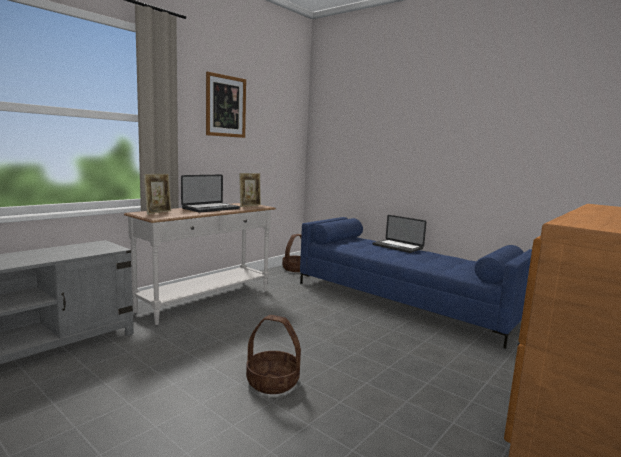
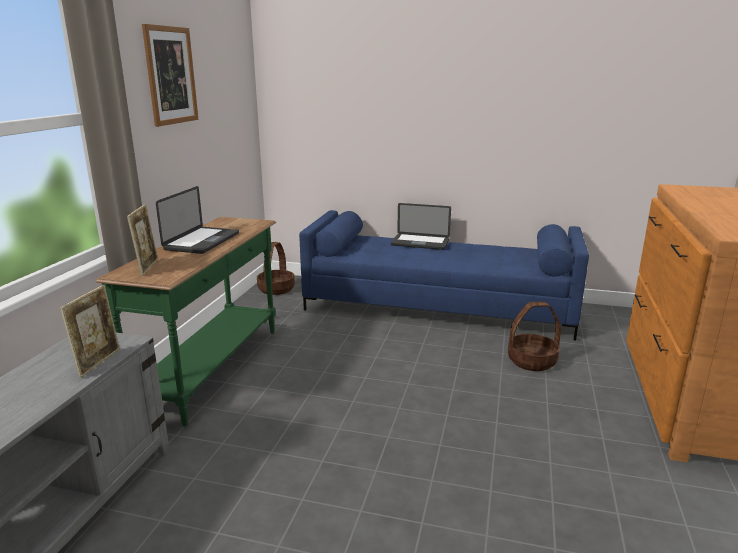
camera: 25 degrees left, 10 degrees up
(207, 301) = (213, 369): white console table -> green console table
(250, 206) = (240, 224): picture frame -> picture frame (98, 362)
(273, 381) = (408, 455): basket -> basket (532, 361)

